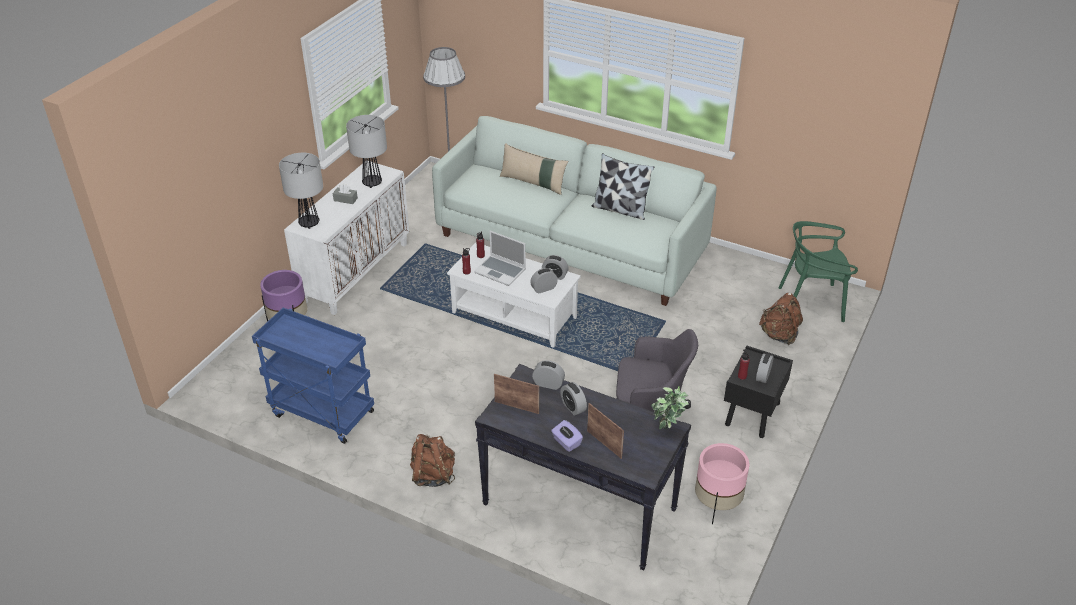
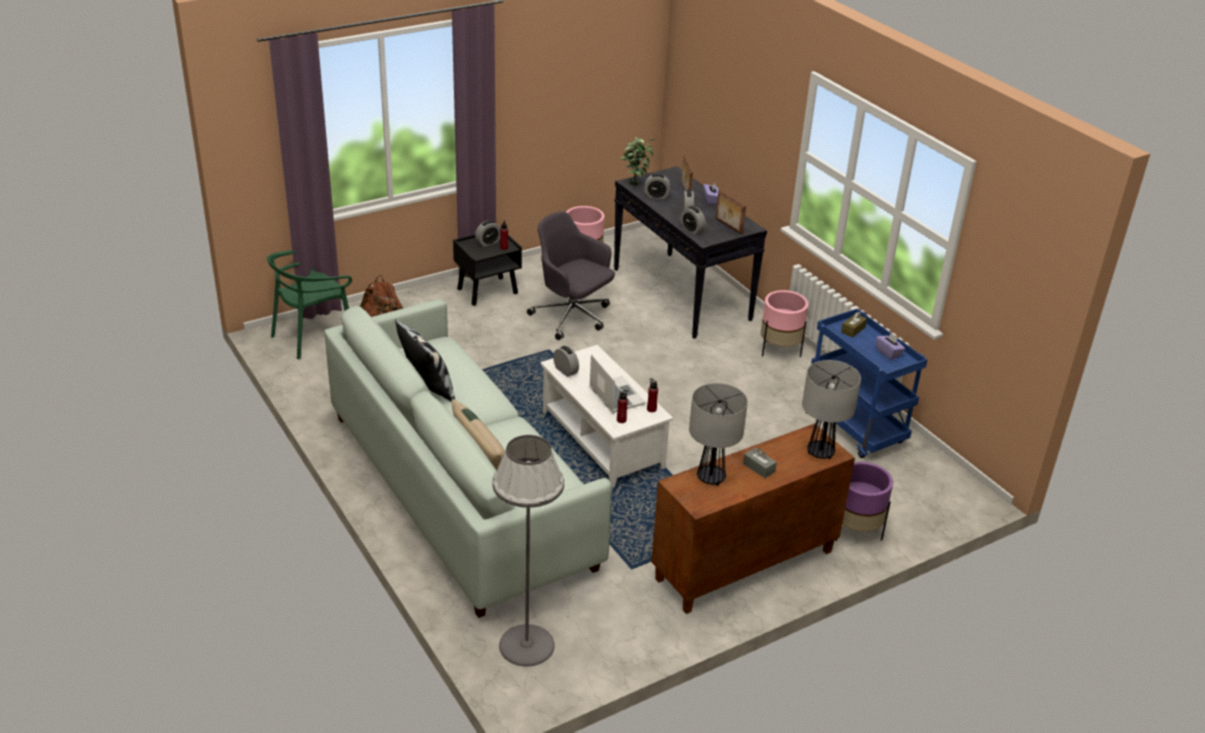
camera: 150 degrees left, 5 degrees down
(290, 341) = (888, 353): none -> purple tissue box
(331, 353) = (853, 330): none -> brown tissue box
(356, 272) = (744, 566): white cabinet -> brown cabinet
(433, 475) = (779, 350): brown backpack -> pink planter
(543, 288) = (589, 363): alarm clock -> alarm clock (656, 196)
(811, 302) = (313, 336): green chair -> green chair turned 105 degrees clockwise

